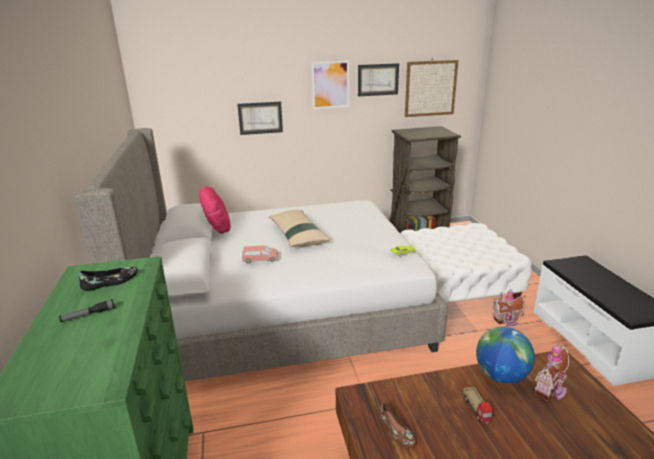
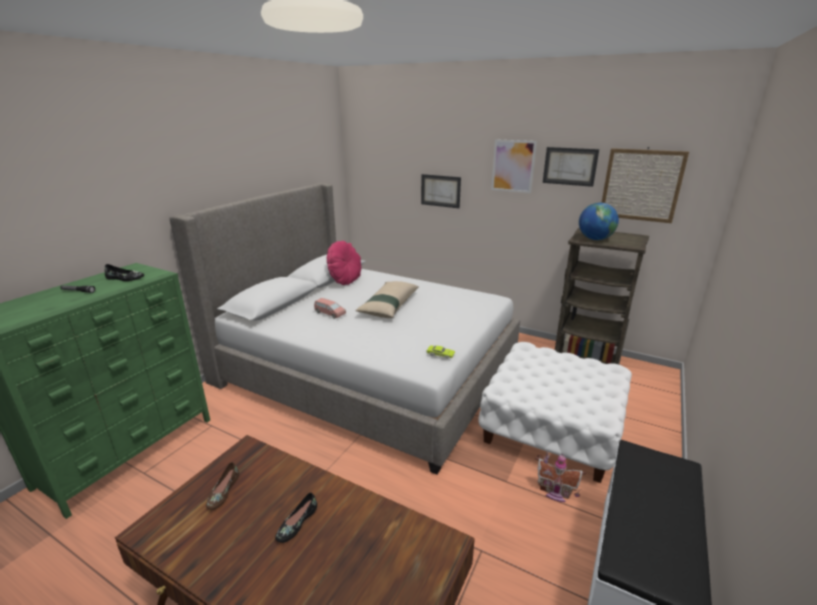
camera: 40 degrees right, 0 degrees up
(477, 410) = (296, 523): toy truck -> black shoe
(501, 376) = (365, 513): globe -> globe (595, 239)
(551, 390) = (384, 560): toy house -> none

